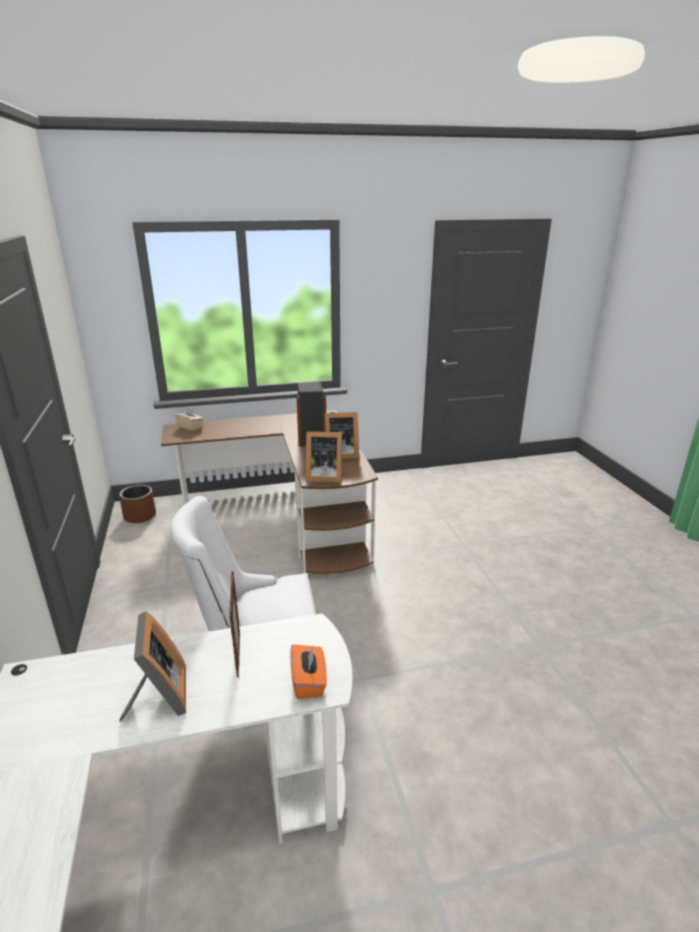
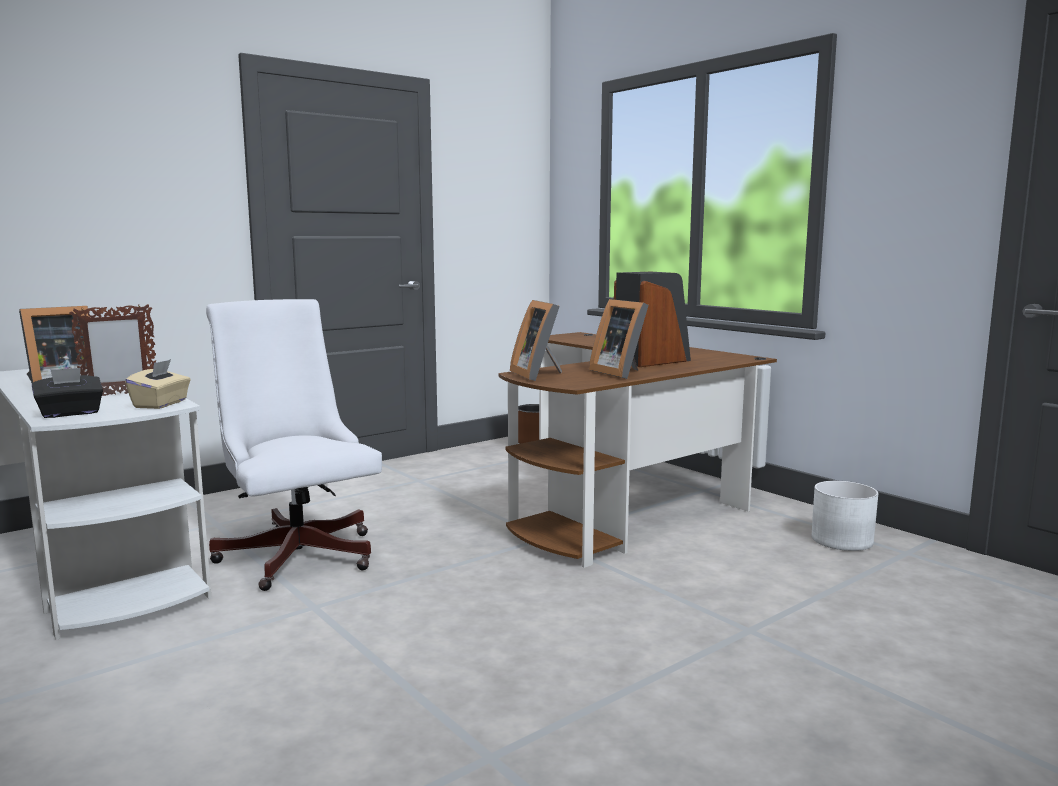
camera: 65 degrees right, 15 degrees down
(190, 427) = (587, 335): beige tissue box -> beige tissue box (161, 404)
(309, 682) = (70, 413): orange tissue box -> black tissue box
(393, 487) = (842, 540): none -> white planter

